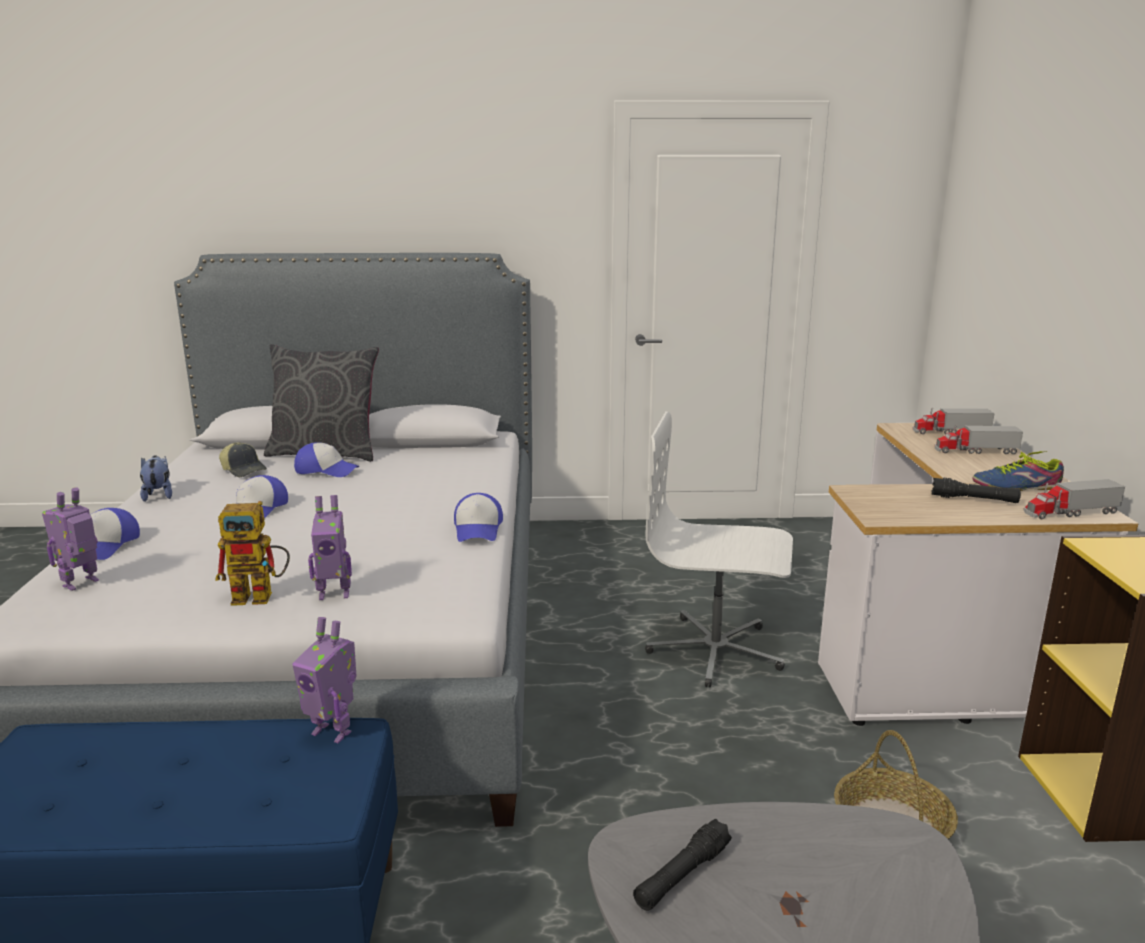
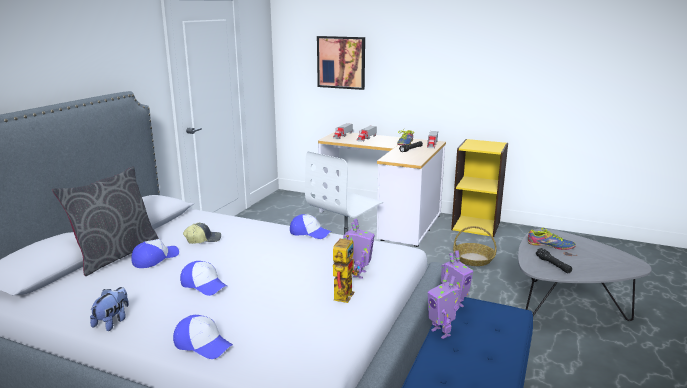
camera: 65 degrees left, 0 degrees up
(82, 584) = (273, 350): toy robot -> toy robot (442, 332)
(158, 495) = (112, 322): plush toy -> plush toy turned 105 degrees clockwise
(244, 470) = (107, 285): cap -> cap (203, 239)
(818, 860) = (550, 245): none -> shoe
(1015, 263) = (341, 62): none -> picture

